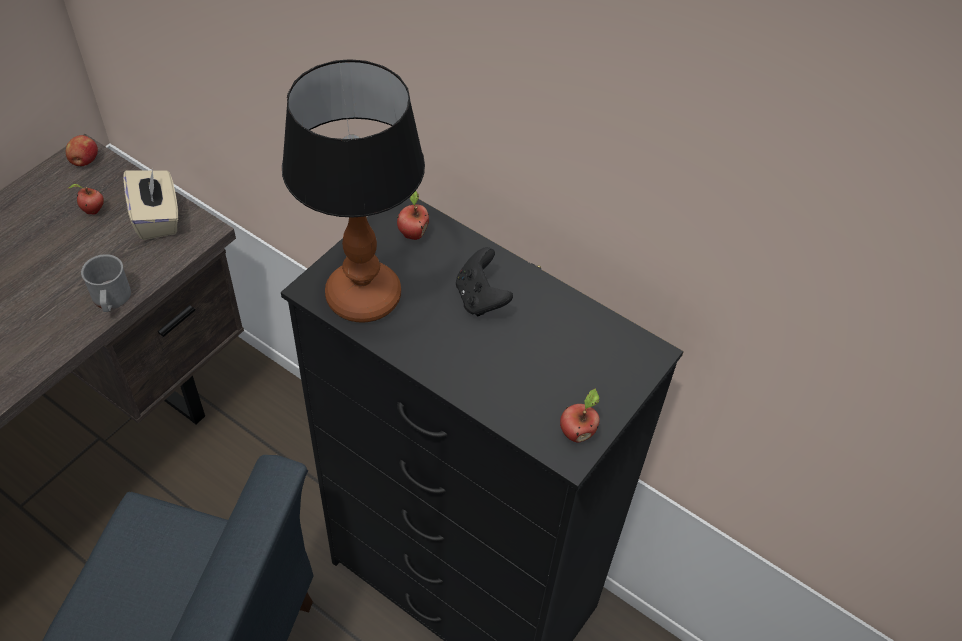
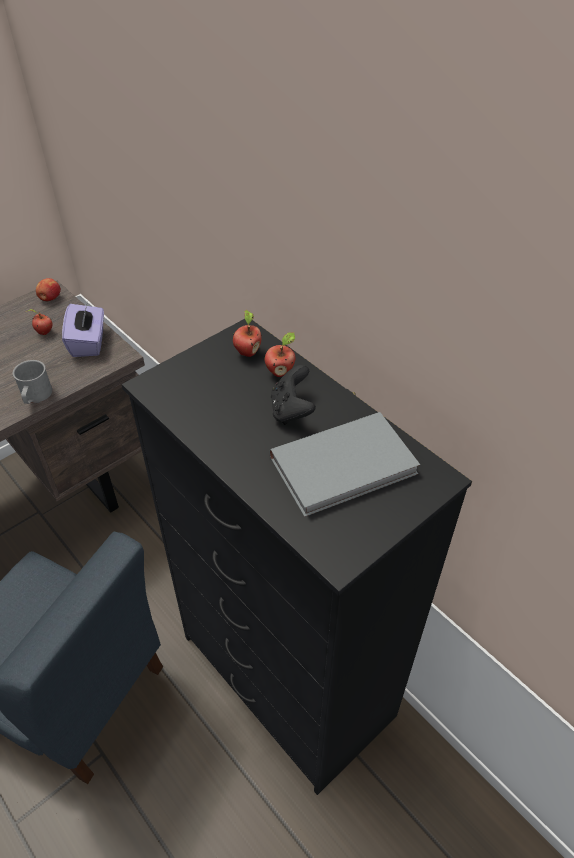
camera: 15 degrees right, 5 degrees down
(157, 218) = (89, 342): beige tissue box -> purple tissue box
(362, 296) = (188, 395): table lamp -> none
(554, 355) = (346, 467): none -> grey book
(577, 432) = (350, 540): apple -> apple (280, 372)

